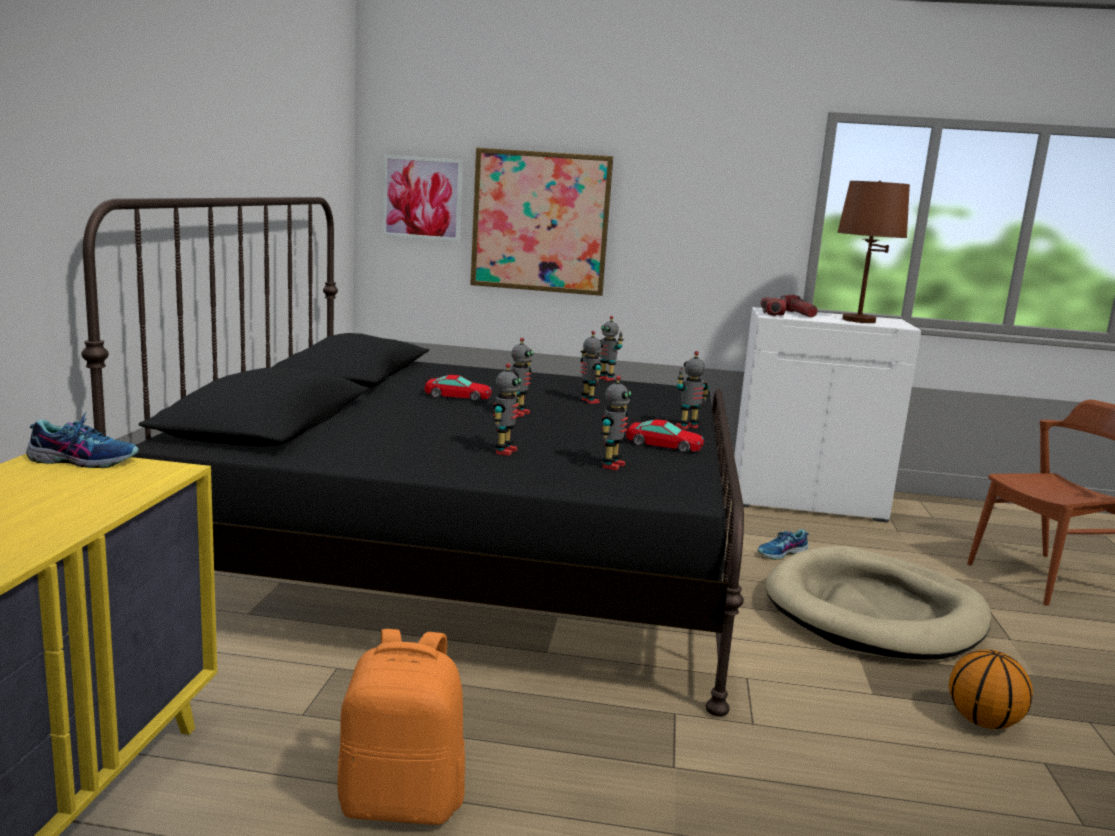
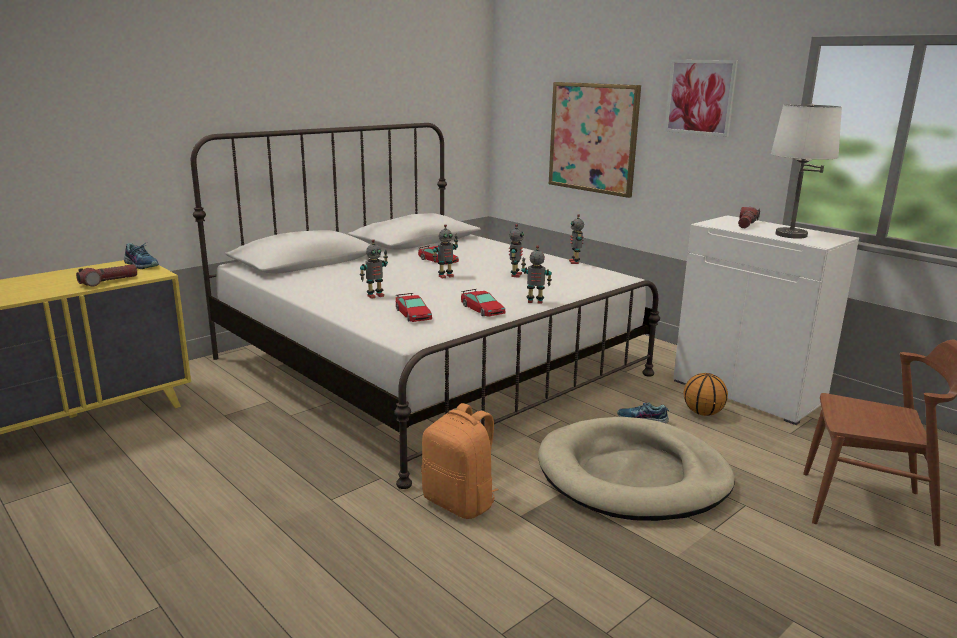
camera: 40 degrees right, 5 degrees up
(402, 801) = (200, 462): orange backpack -> orange backpack (460, 502)
(422, 198) = (525, 120): picture -> picture (700, 97)
(470, 555) = (428, 366): black bed -> white bed
(611, 465) = (412, 314): toy robot -> toy car
(770, 313) = (718, 221): flashlight -> flashlight (108, 281)
(859, 320) = (791, 235): brown table lamp -> white table lamp
(982, 721) = (564, 559): basketball -> basketball (703, 412)

